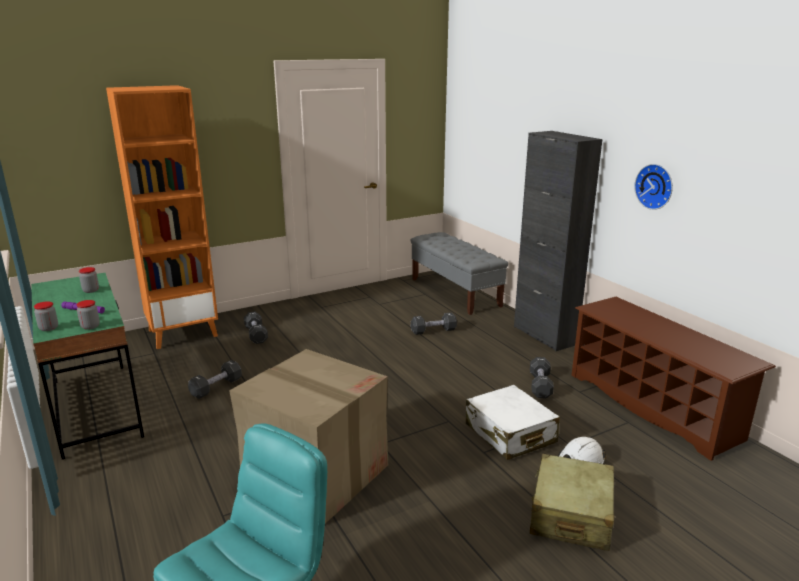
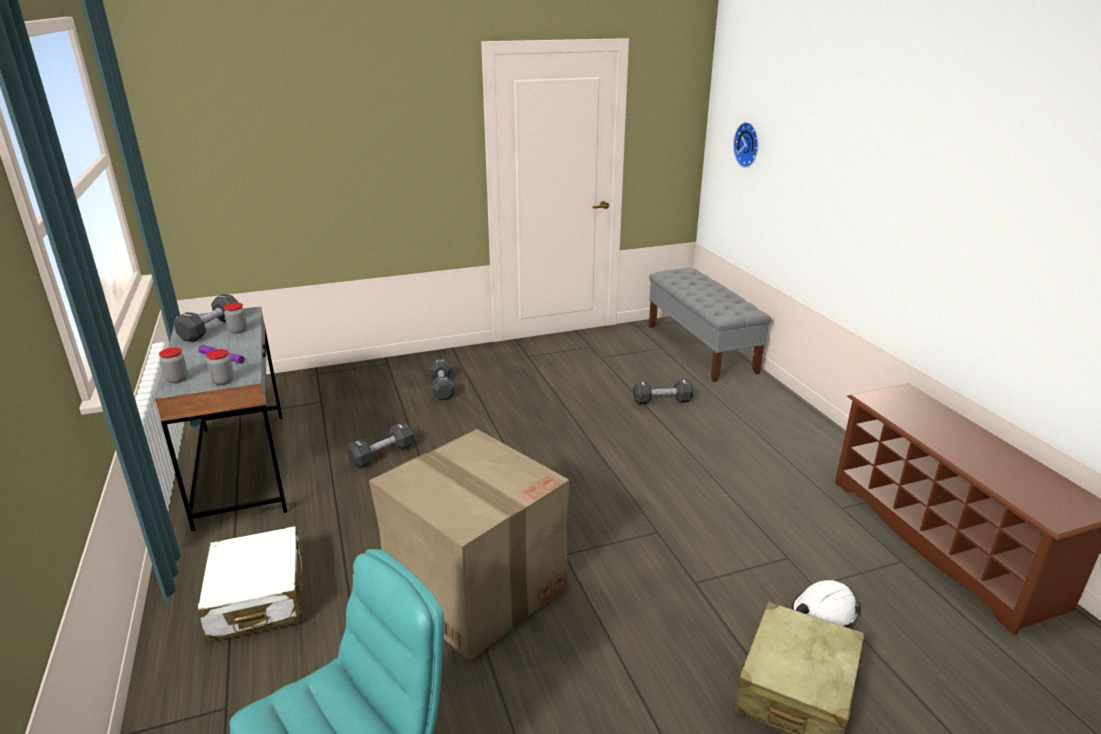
camera: 10 degrees right, 5 degrees up
(96, 408) = (242, 467): green desk -> grey desk
(183, 333) = (359, 378): orange bookcase -> none
(510, 433) = (734, 560): white suitcase -> white suitcase (258, 598)
(540, 385) = (789, 493): black dumbbell -> black dumbbell (211, 329)
(544, 335) = (808, 420): black cabinet -> none
(655, 186) = (981, 239): wall clock -> wall clock (748, 144)

